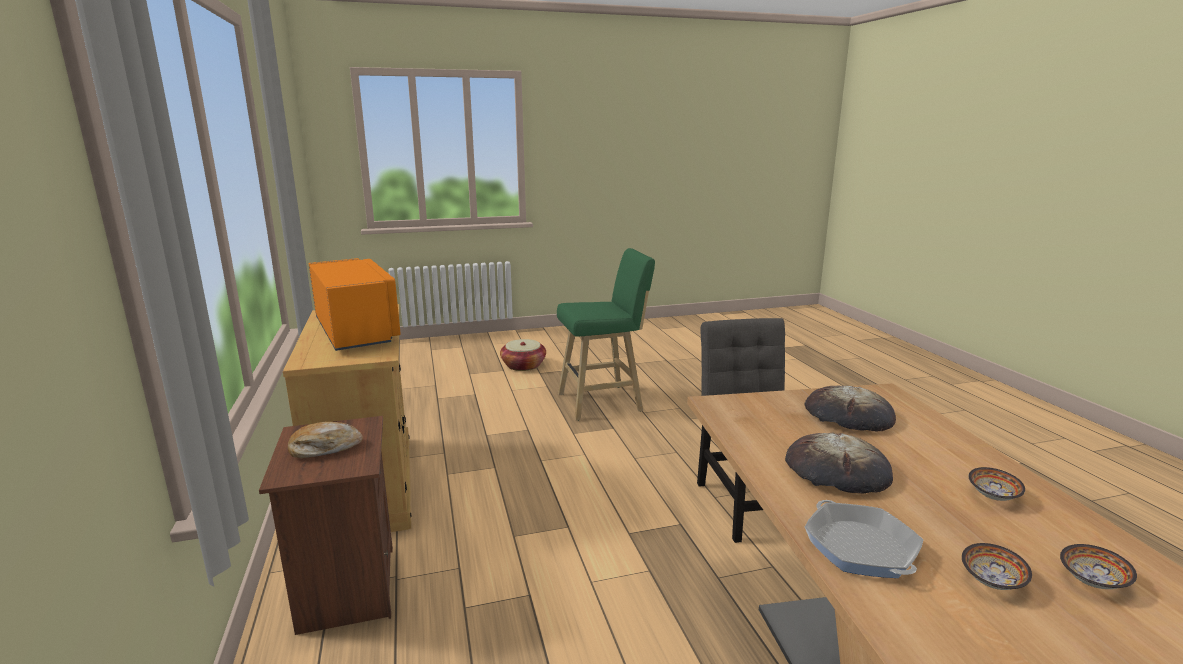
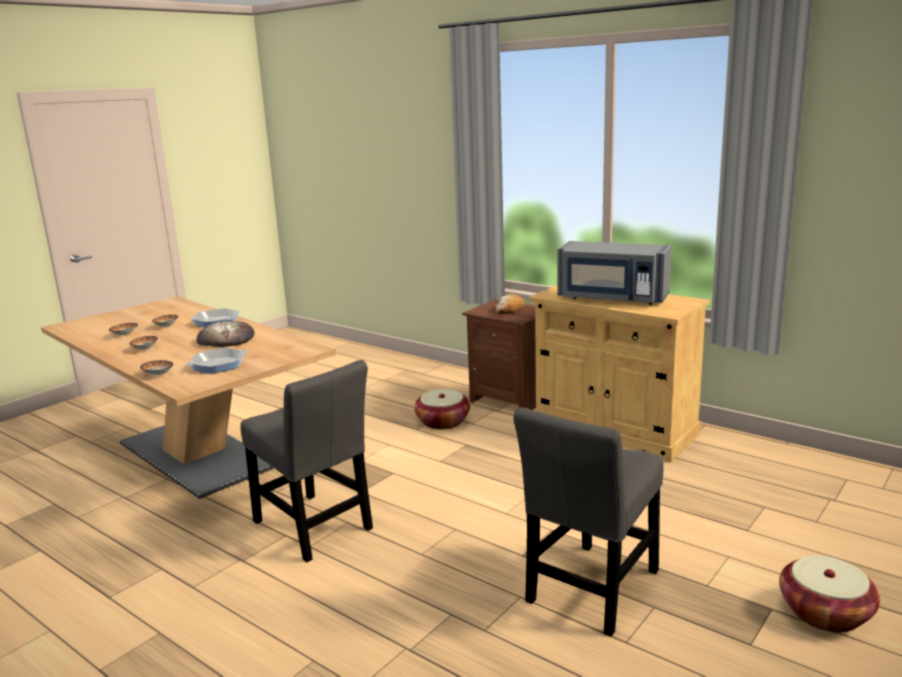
camera: 145 degrees right, 0 degrees up
(357, 332) = (612, 298): orange microwave -> grey microwave
(483, 590) = (443, 422): none -> basket
(603, 402) = (591, 591): green stool -> grey chair
(848, 415) = (218, 365): bread -> frying pan
(932, 425) = (158, 374): none -> bowl

